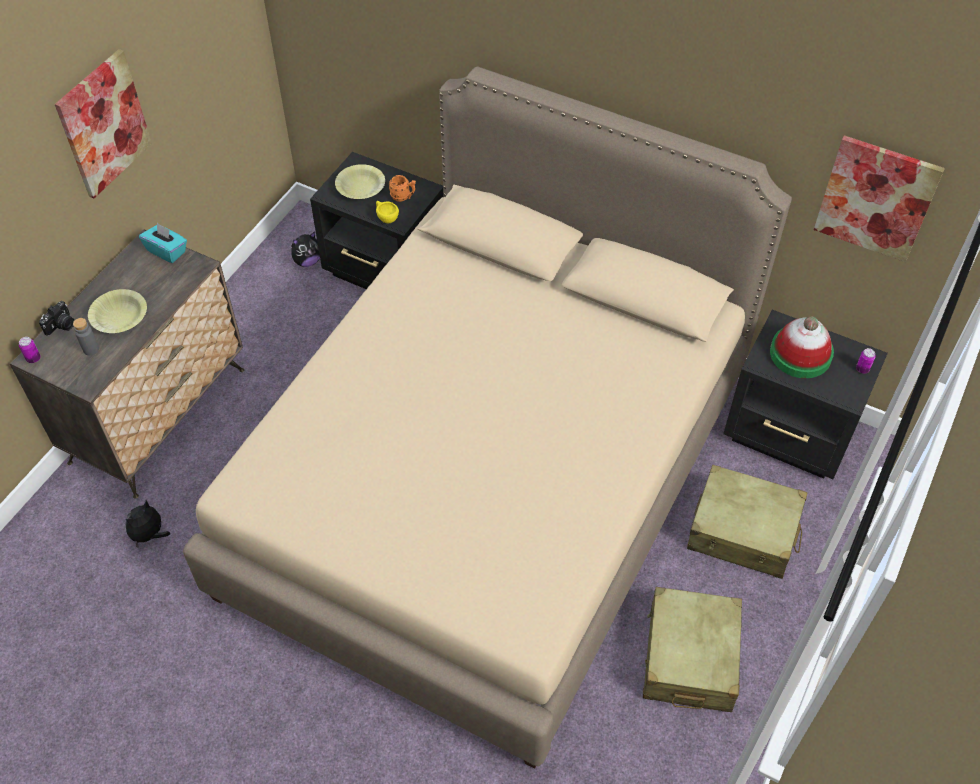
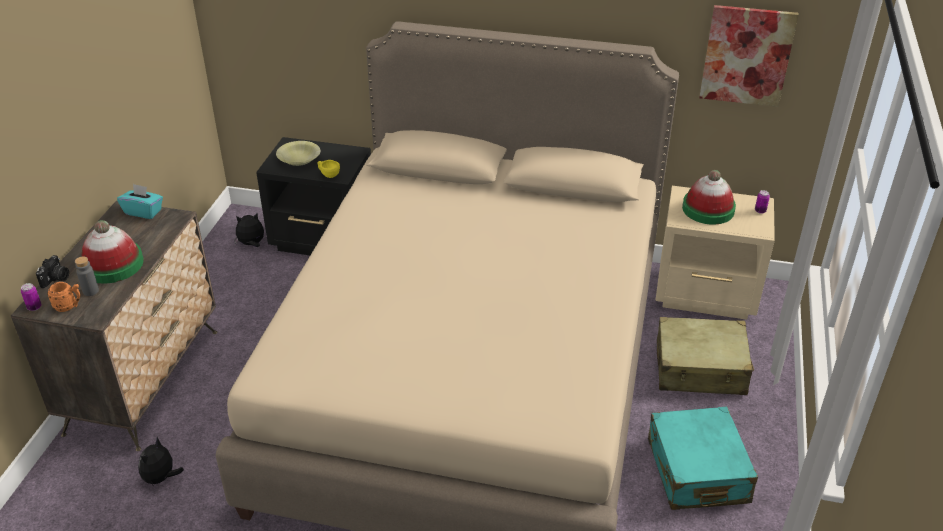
camera: 15 degrees left, 15 degrees down
(103, 124) = (81, 89): picture -> none
(120, 318) = (112, 264): yellow bowl -> hat
(307, 261) = (251, 244): plush toy -> plush toy turned 150 degrees counterclockwise
(403, 197) = (338, 159): orange mug -> orange mug (69, 306)
(689, 658) = (697, 471): beige suitcase -> turquoise suitcase
(790, 435) = (707, 295): black nightstand -> beige nightstand

